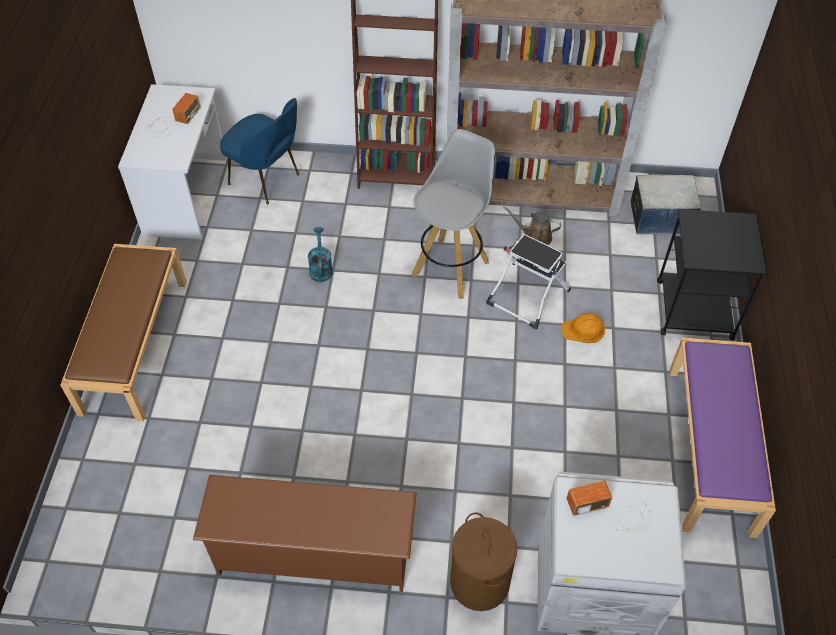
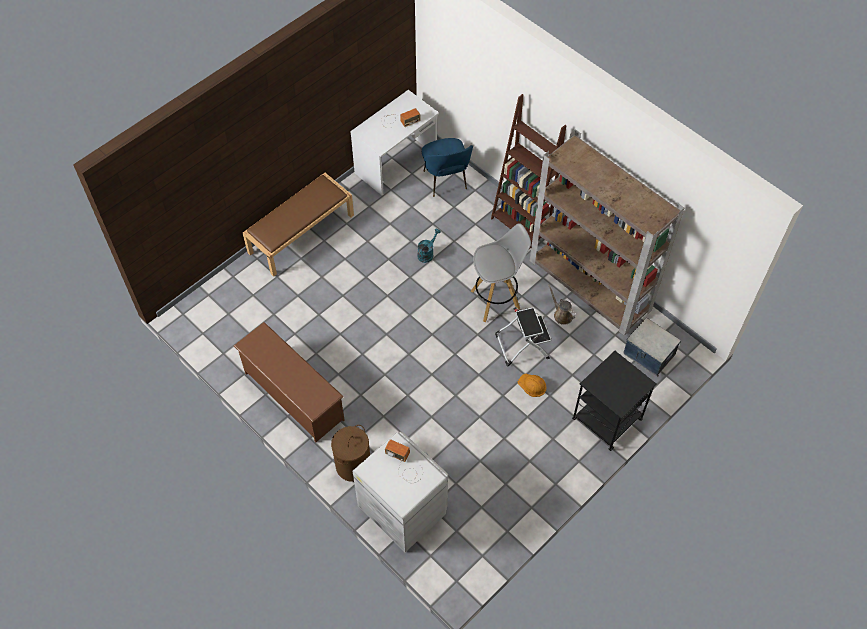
camera: 40 degrees right, 5 degrees up
(711, 449) = (532, 494): purple bench -> none

